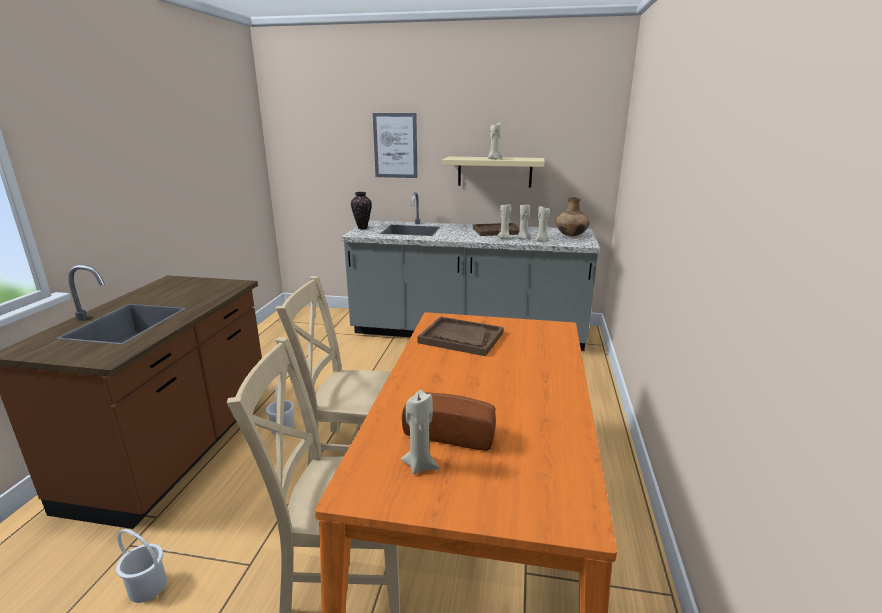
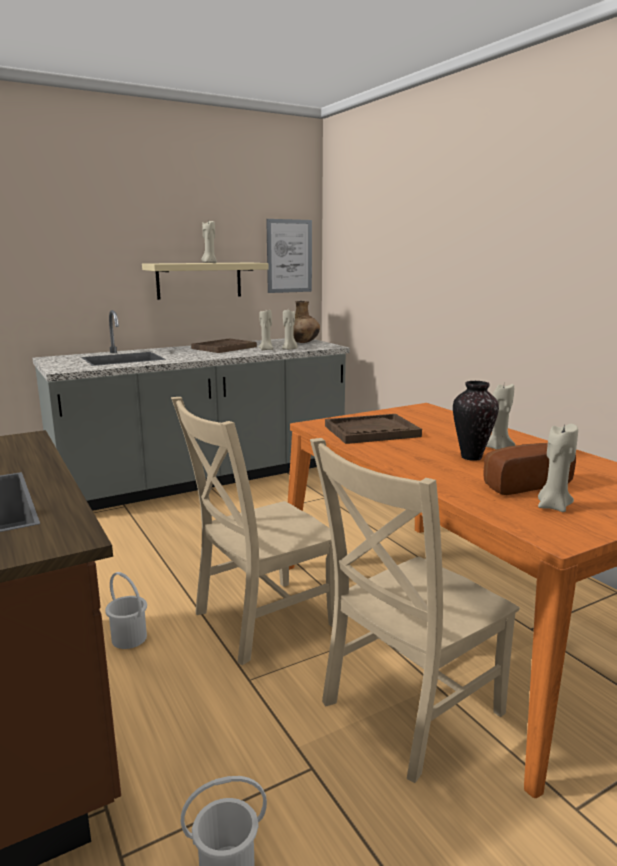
camera: 40 degrees left, 5 degrees down
(363, 228) = (53, 364): vase -> vase (471, 457)
(395, 145) = (68, 251): picture -> picture (289, 256)
(504, 238) = (247, 351): beige candle -> beige candle (497, 448)

